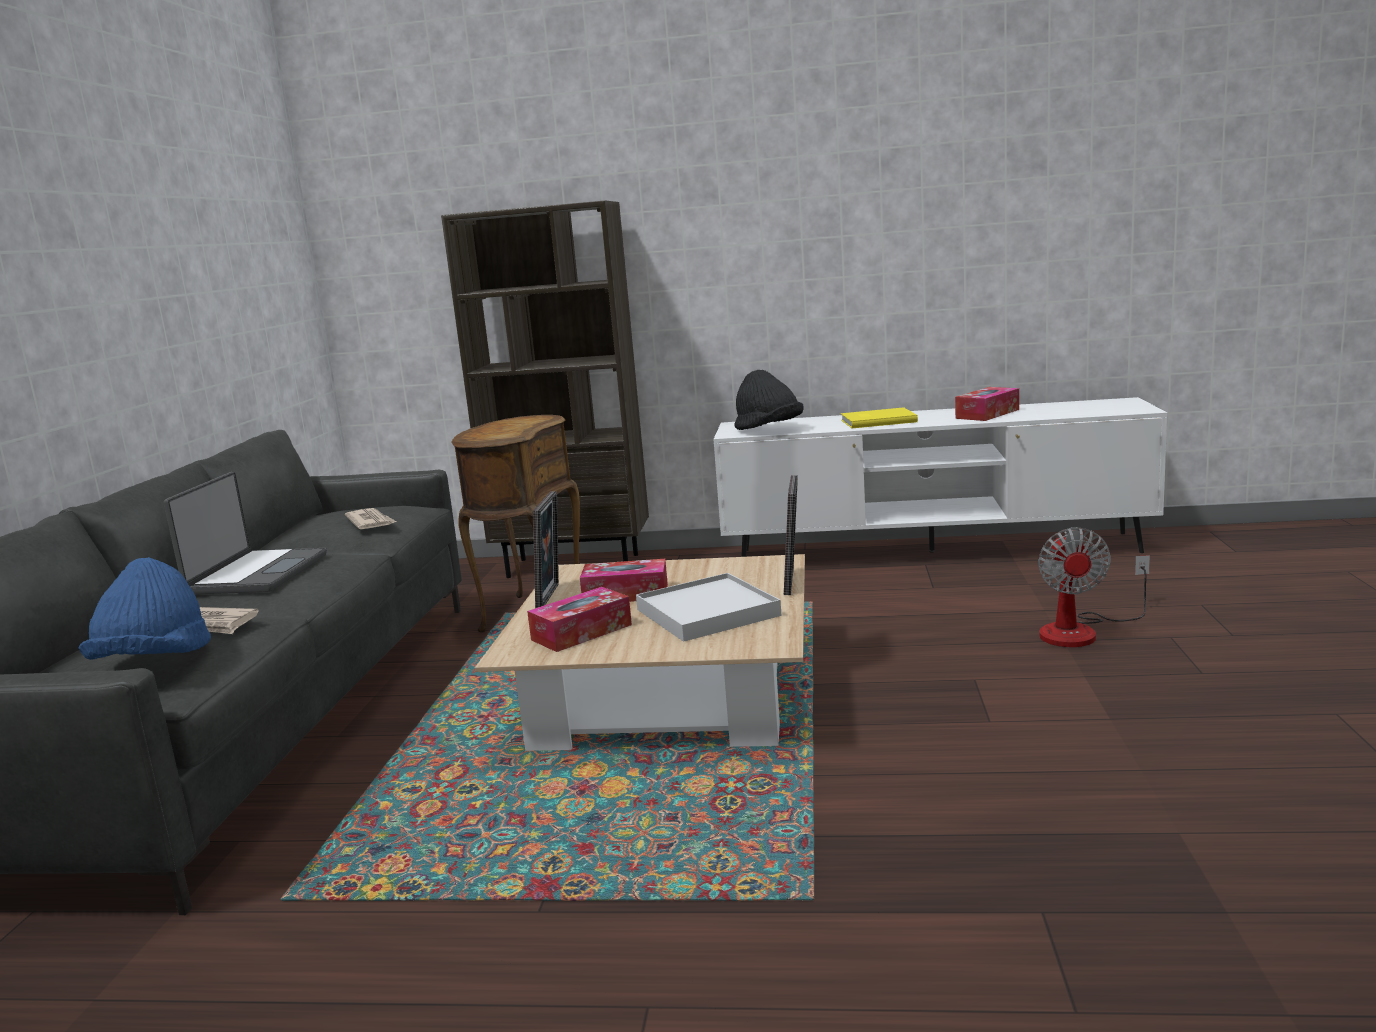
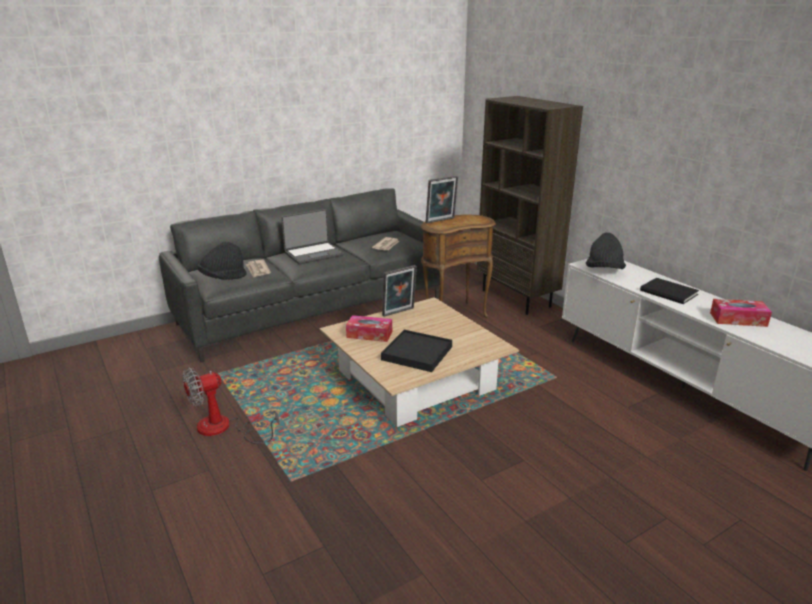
camera: 50 degrees right, 10 degrees up
(154, 663) = (223, 278): blue hat -> black hat
(625, 594) = (418, 327): tissue box -> none
(707, 612) = (417, 353): white tray -> black tray
(793, 582) = (476, 360): picture frame -> picture frame (441, 221)
(876, 421) = (668, 292): yellow book -> black book
(1081, 631) = (631, 479): fan -> fan (224, 428)

